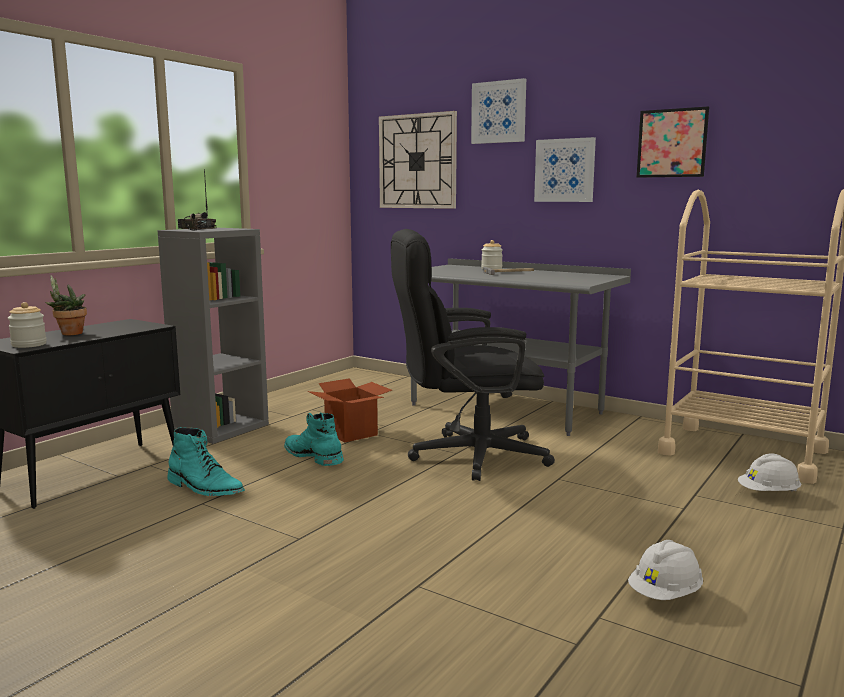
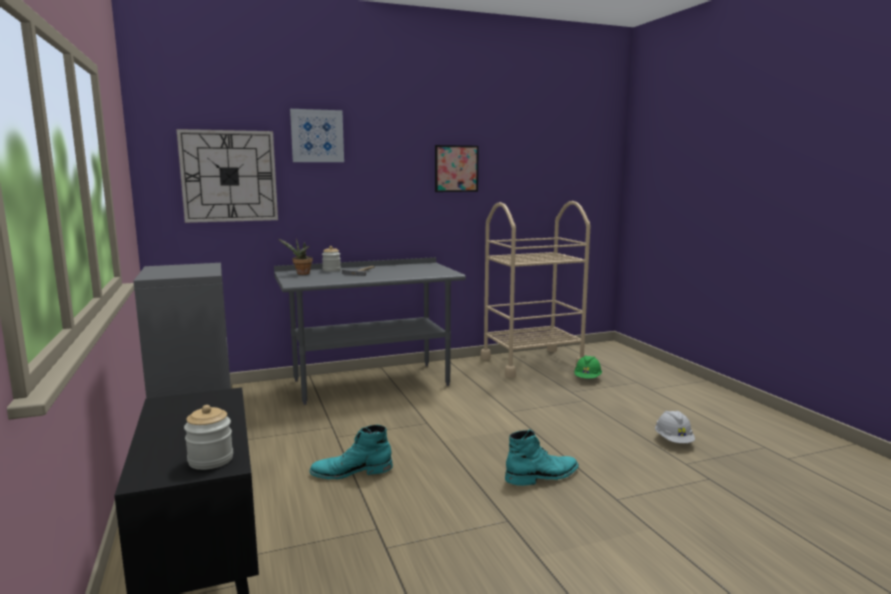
camera: 55 degrees left, 0 degrees up
(69, 333) = (178, 434): potted plant -> potted plant (301, 274)
(195, 229) = (172, 272): radio -> none
(205, 488) = (352, 538): turquoise boot -> turquoise boot (542, 476)
(350, 433) = (326, 443): cardboard box -> none
(465, 456) = (437, 422): black office chair -> none
(565, 170) = (380, 186): picture -> none
(768, 494) = (587, 379): white hard hat -> green hard hat

